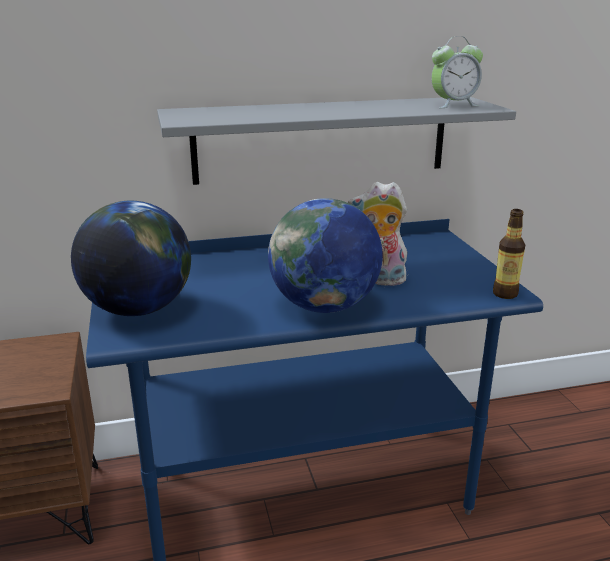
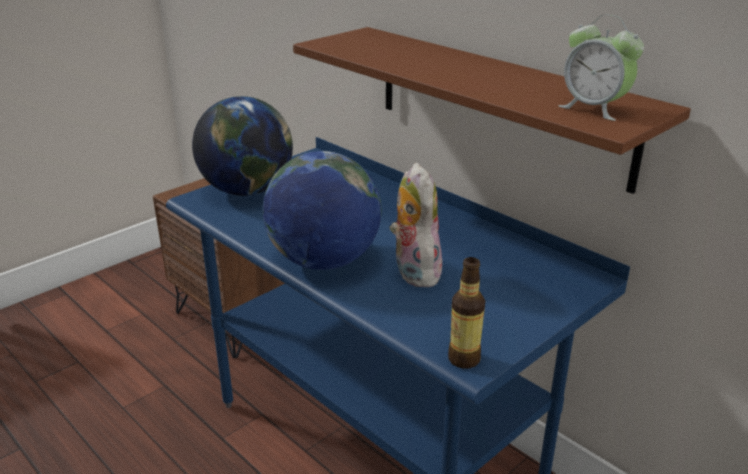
camera: 60 degrees right, 5 degrees up
(321, 139) = (498, 104): grey shelf -> brown shelf

